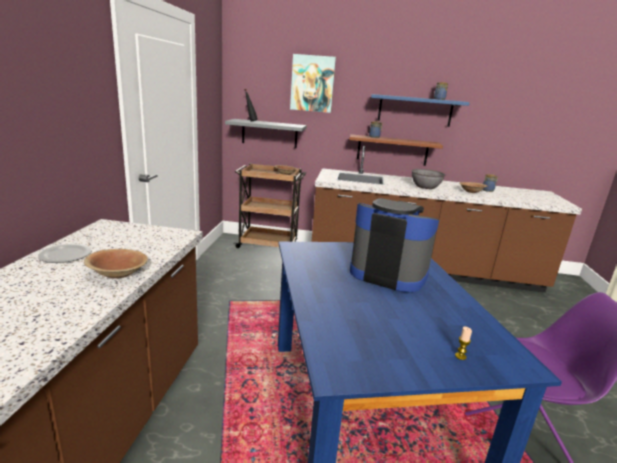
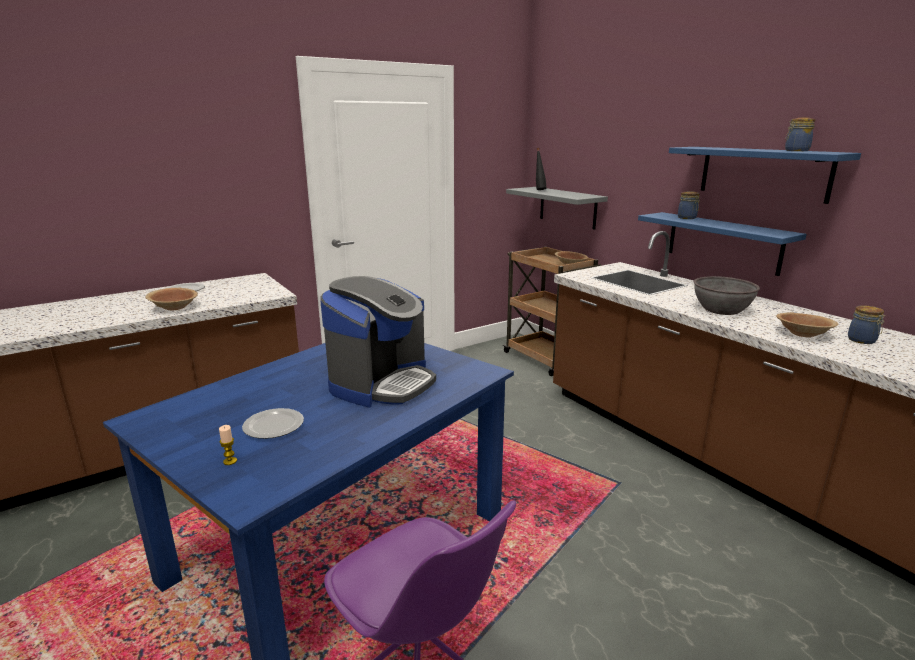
camera: 50 degrees right, 0 degrees up
(312, 83) = (617, 135): picture -> none
(388, 273) = (382, 383): coffee machine -> coffee machine turned 45 degrees clockwise
(392, 150) = (723, 242): brown shelf -> blue shelf
(415, 324) = (274, 425): none -> plate

